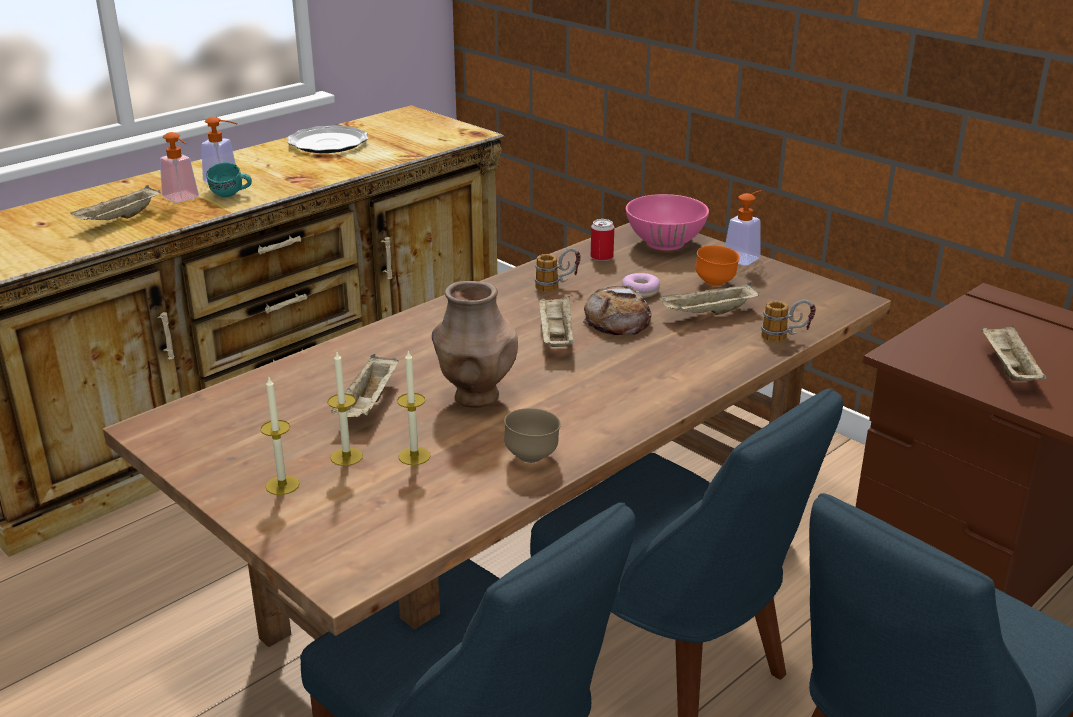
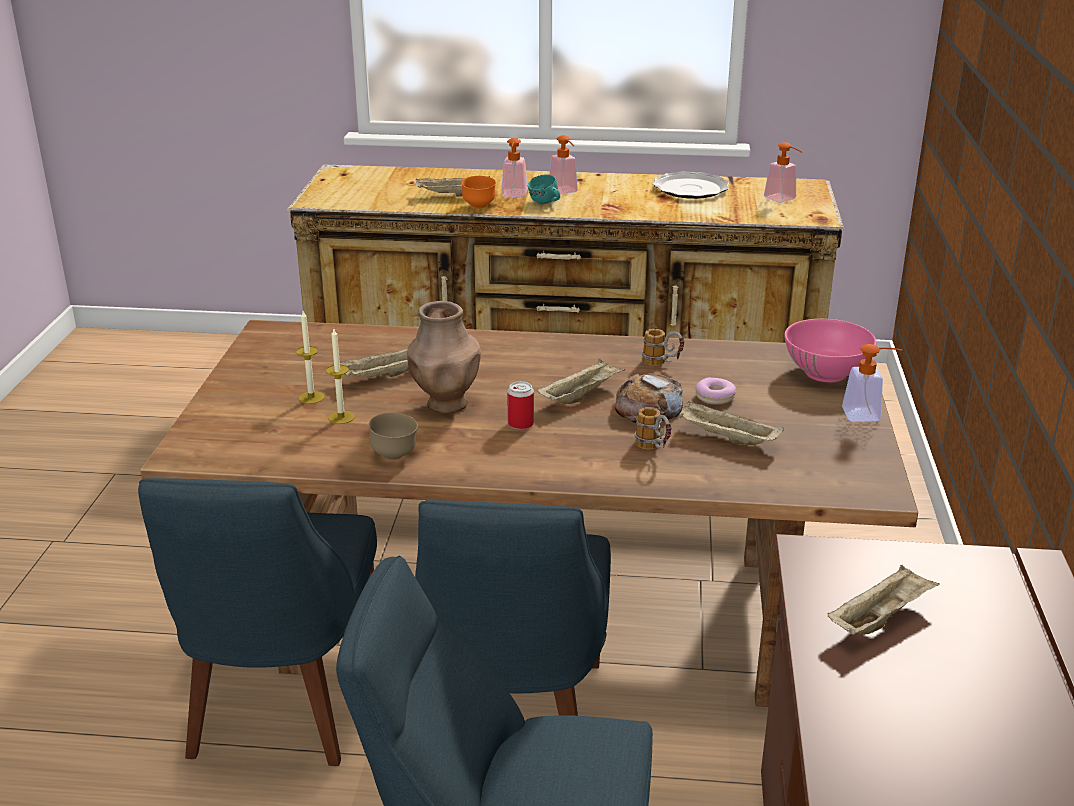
camera: 50 degrees right, 0 degrees up
(282, 485) = (255, 394): candle -> none
(418, 129) = (783, 200): none -> soap dispenser
(601, 257) = (746, 360): can -> can (520, 424)
(715, 284) = (788, 421): orange bowl -> orange bowl (479, 207)
(786, 337) = (743, 486): mug -> mug (654, 449)

